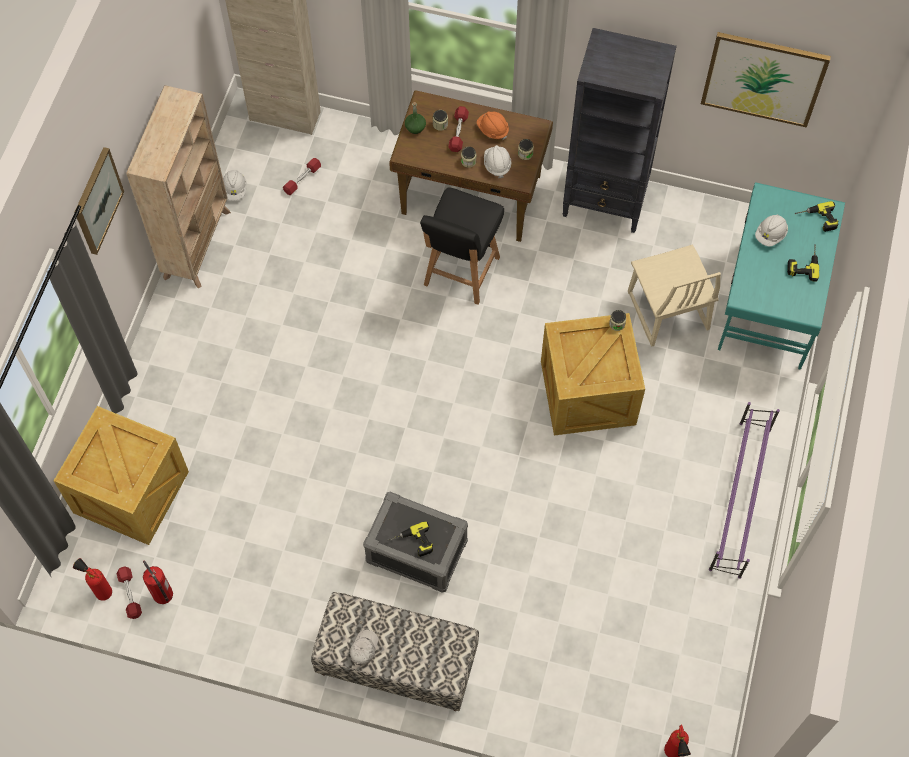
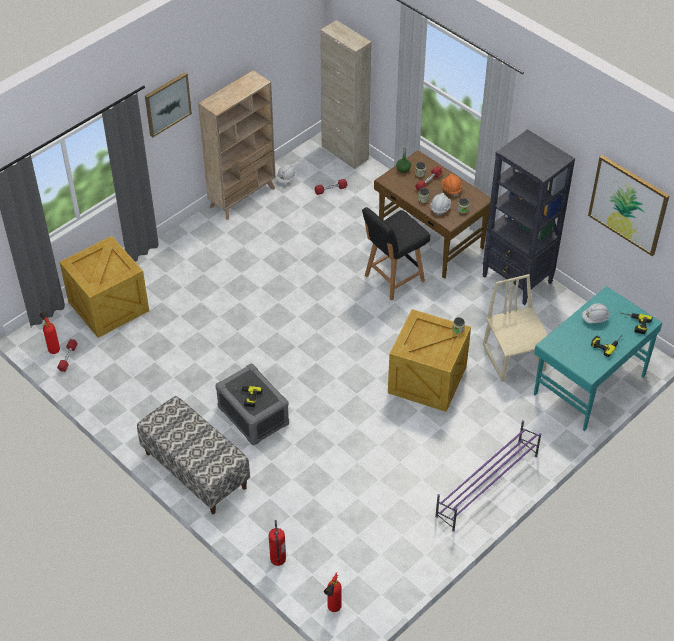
camera: 30 degrees right, 15 degrees down
(163, 595) = (86, 367): fire extinguisher -> fire extinguisher (278, 559)
(363, 649) = (170, 433): white cap -> none
(667, 311) = (514, 358): beige chair -> beige chair turned 150 degrees clockwise

